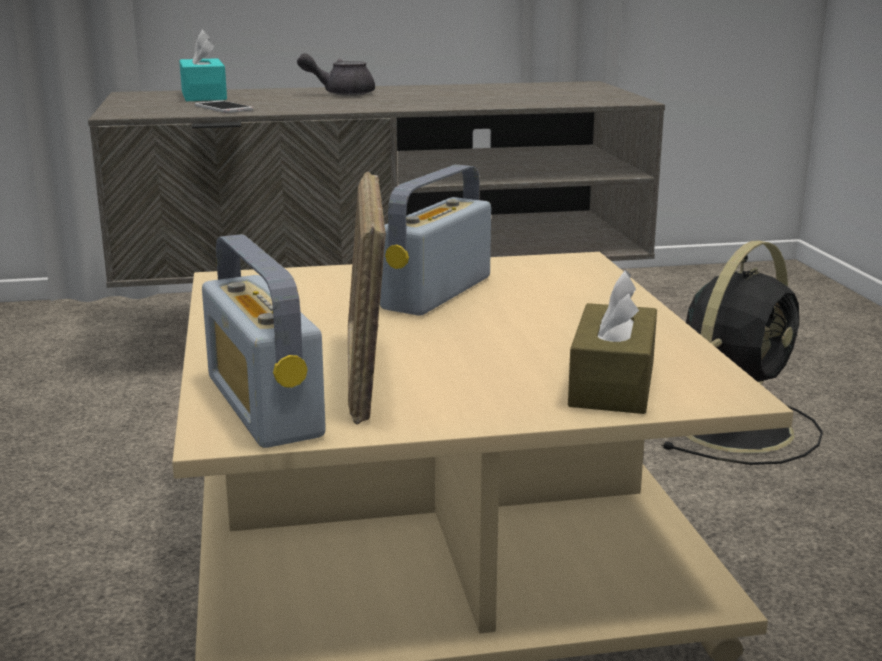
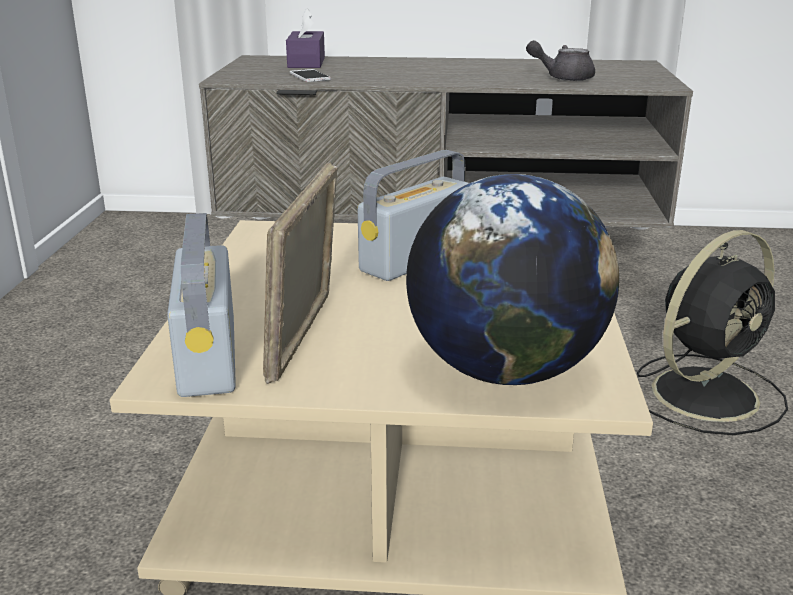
camera: 15 degrees right, 5 degrees up
(203, 96) = (306, 62): turquoise tissue box -> purple tissue box
(341, 93) = (417, 65): grey teapot -> grey teapot (563, 78)
(612, 383) = (505, 370): brown tissue box -> globe

